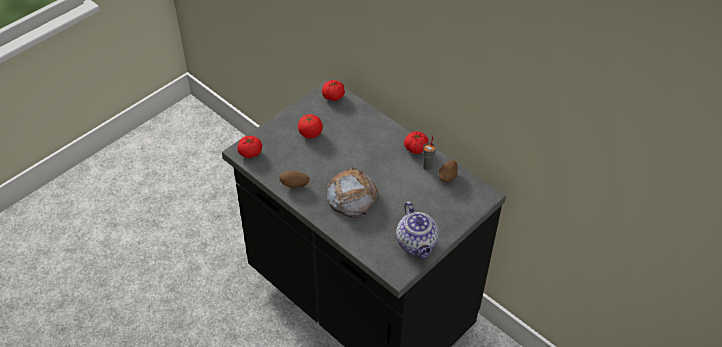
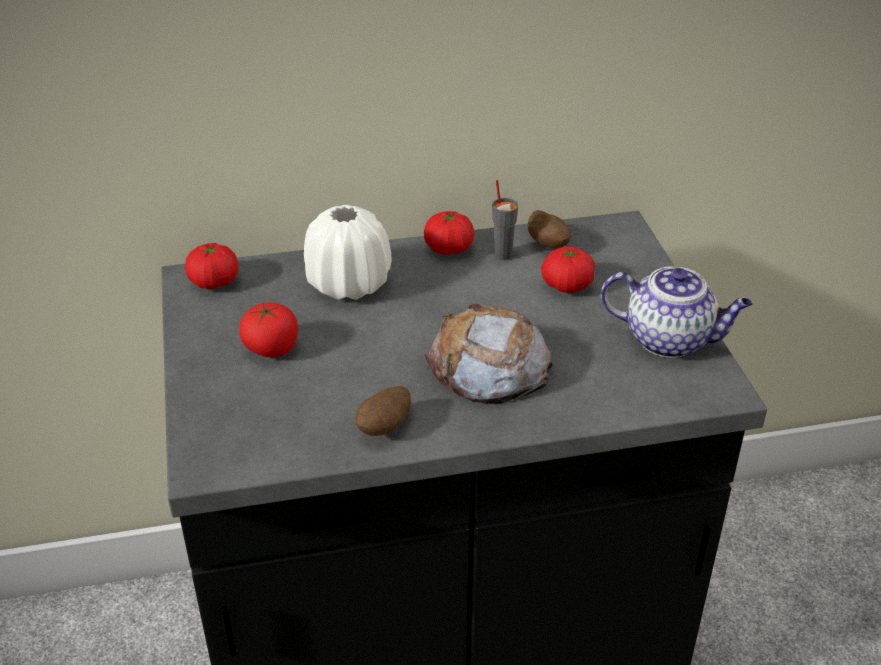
camera: 55 degrees left, 10 degrees down
(250, 153) = (225, 453): tomato -> tomato (567, 285)
(365, 132) = (348, 284): none -> white vase

